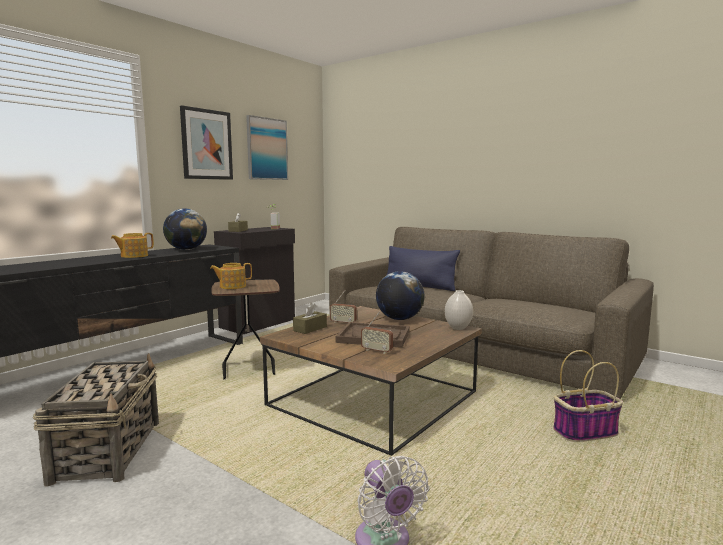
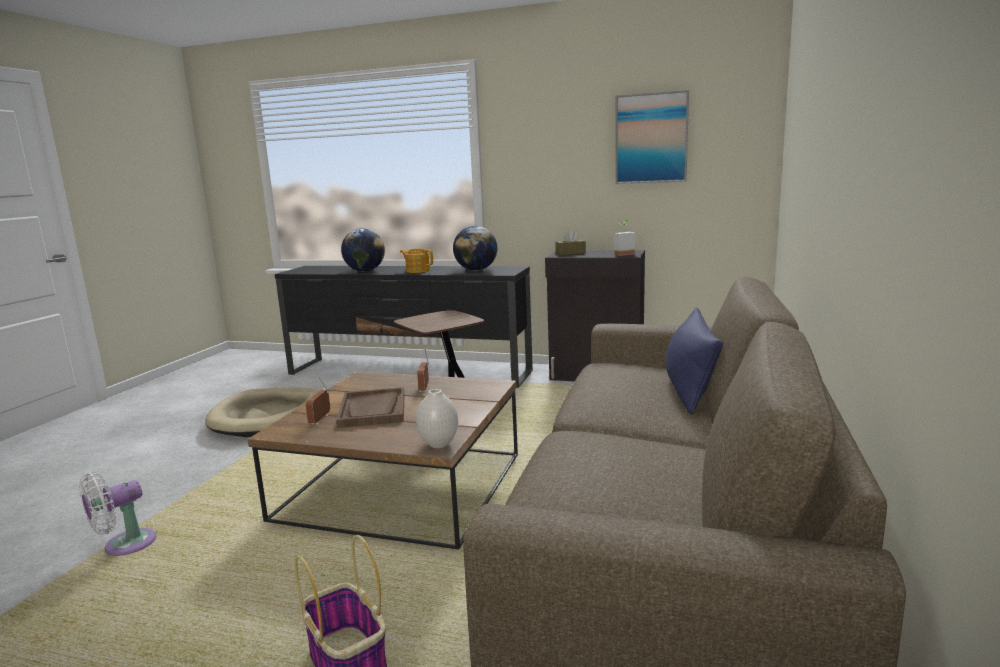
camera: 70 degrees right, 5 degrees up
(108, 450) = (269, 416): basket -> beige dog bed
(206, 144) = (553, 145): picture -> none
(232, 286) = (429, 317): teapot -> none
(310, 329) = (391, 381): brown tissue box -> none
(399, 319) = (462, 408): globe -> globe (365, 271)

